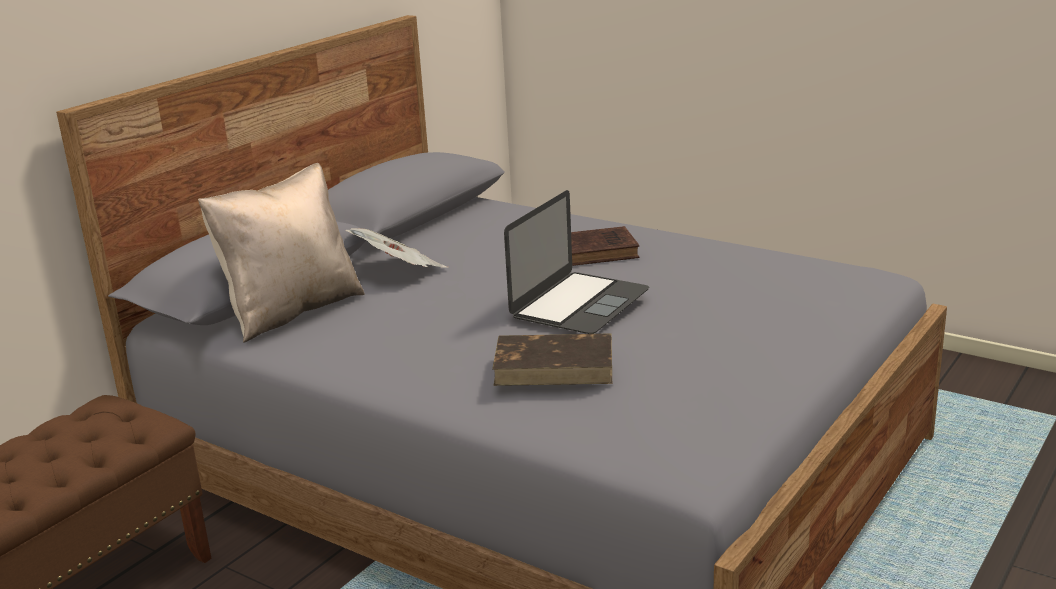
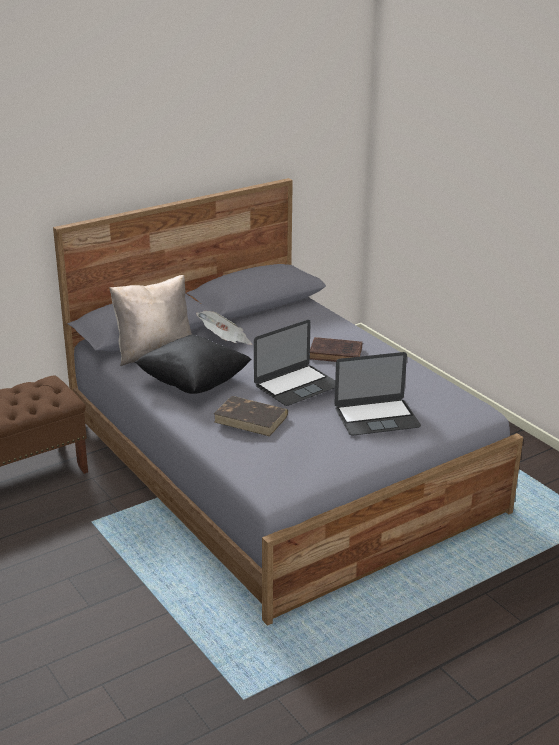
camera: 20 degrees right, 5 degrees up
(399, 339) = (193, 383): none -> black pillow
(747, 319) = (377, 417): none -> laptop

